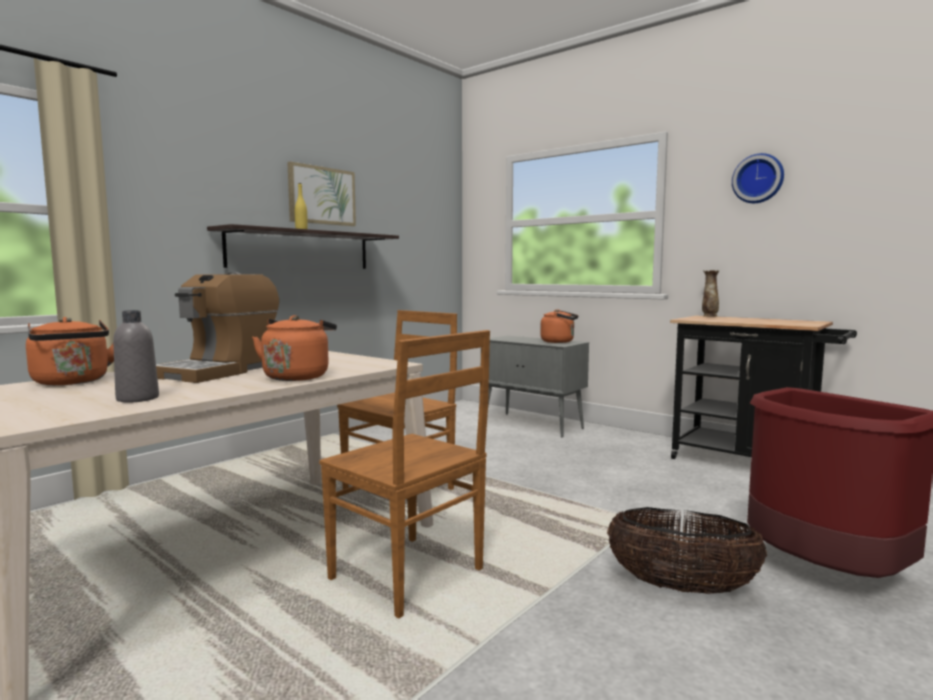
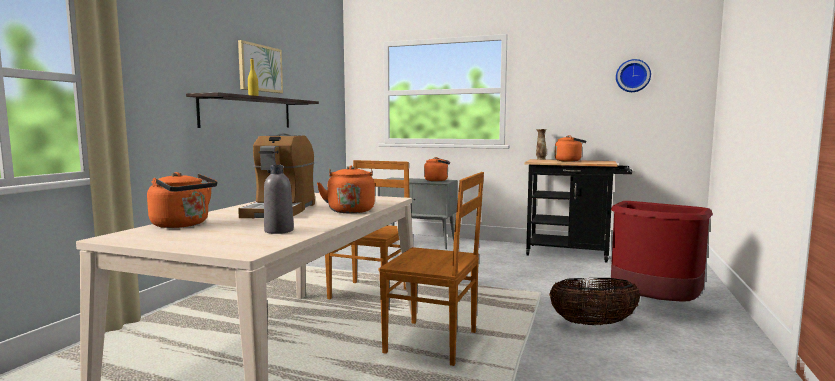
camera: 20 degrees left, 0 degrees up
(749, 319) = (569, 161): none -> orange kettle
(758, 179) = (568, 70): wall clock -> wall clock (632, 76)

